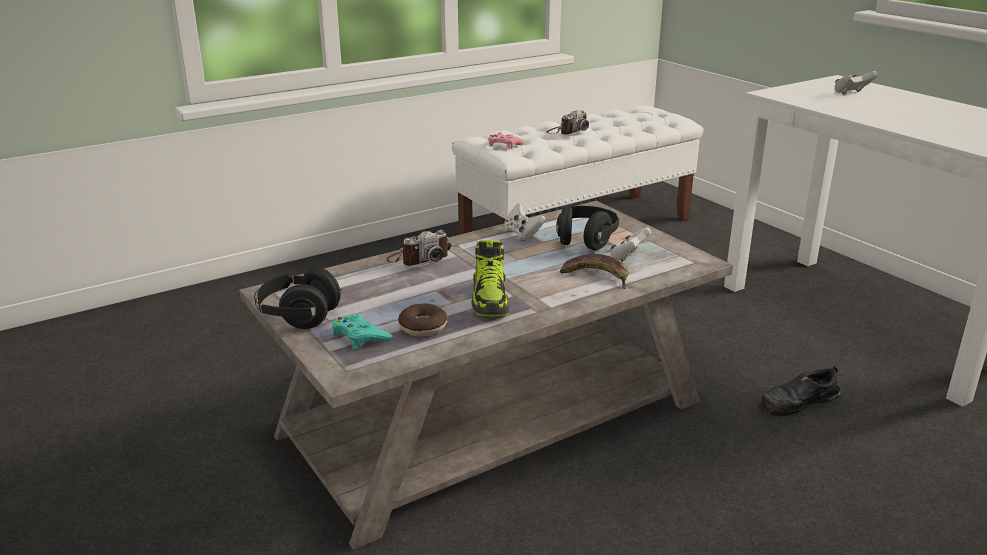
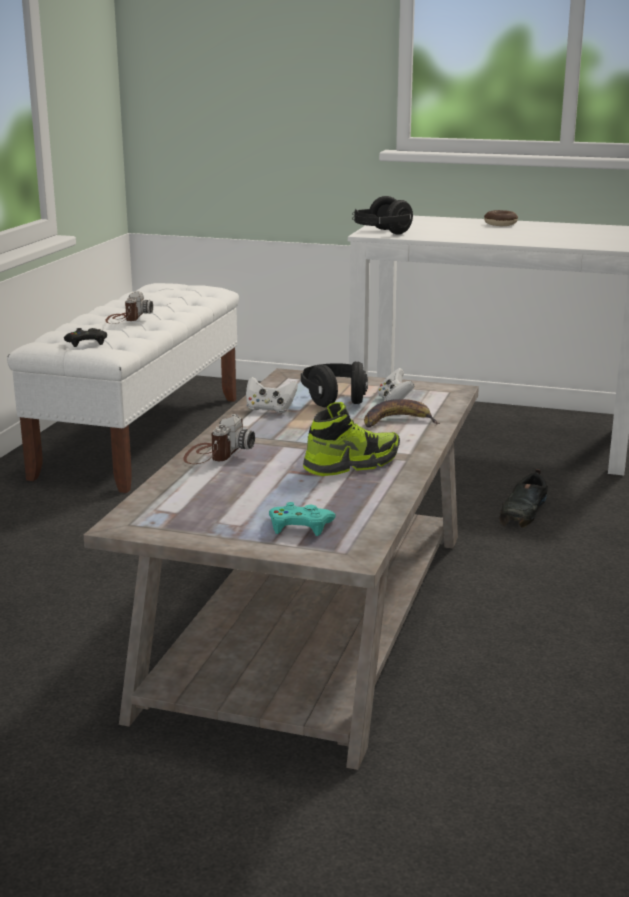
camera: 40 degrees left, 5 degrees down
(298, 316) = (204, 533): black headphones -> black headphones (380, 233)
(423, 327) = (339, 501): donut -> donut (500, 224)
(490, 300) = (351, 464): shoe -> shoe turned 75 degrees counterclockwise
(504, 145) = (87, 343): pink game controller -> black game controller
(851, 93) = (427, 224): white game controller -> none

